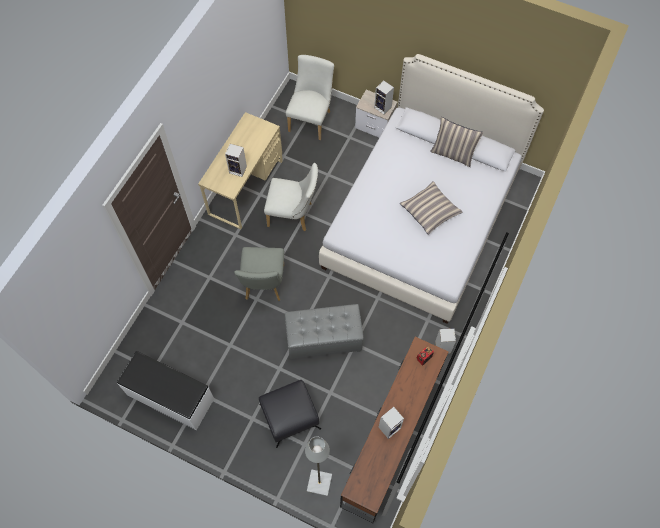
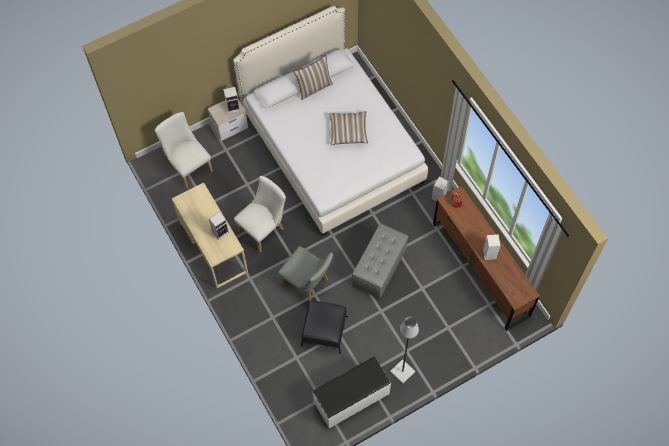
camera: 55 degrees left, 0 degrees up
(290, 416) = (422, 324): black ottoman -> black ottoman (324, 330)
(319, 482) = (481, 334): grey floor lamp -> grey floor lamp (402, 372)

